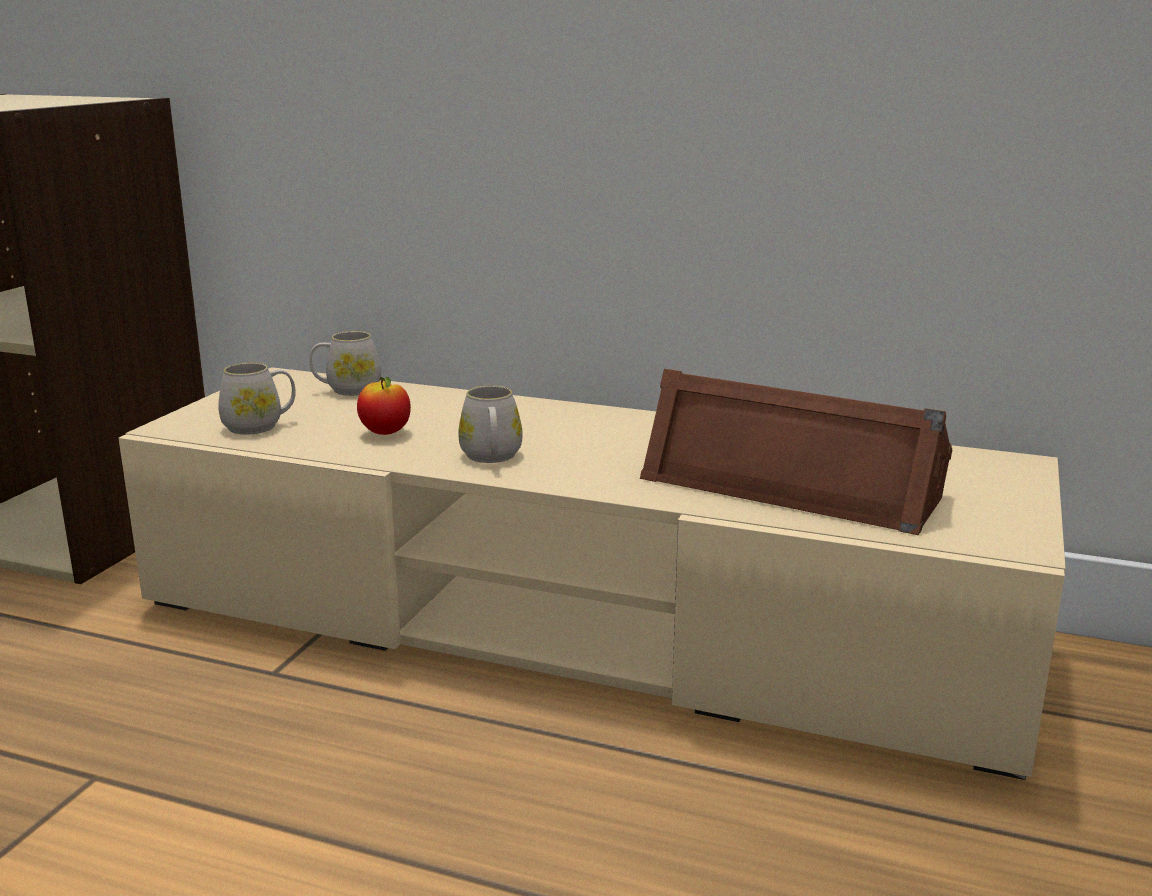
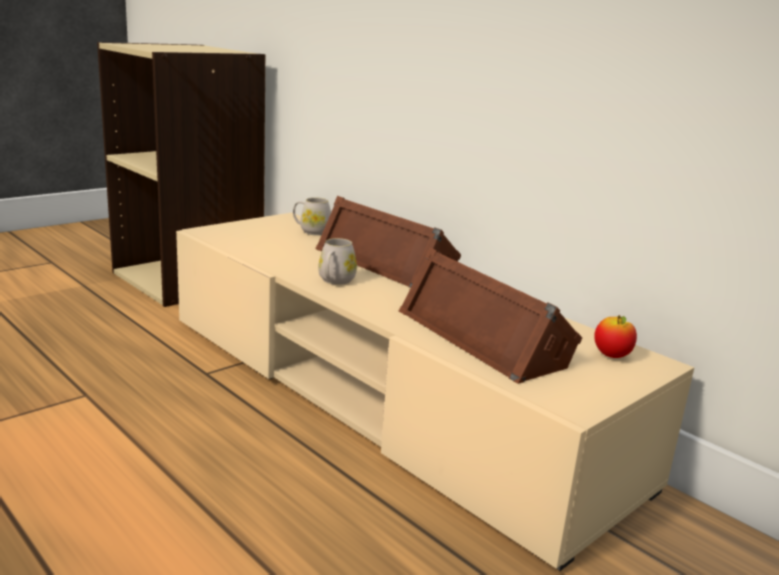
camera: 25 degrees right, 0 degrees up
(260, 426) = (244, 239): white mug -> none
(385, 433) = (299, 256): apple -> apple (611, 356)
(522, 412) = (386, 262): none -> brown speaker

